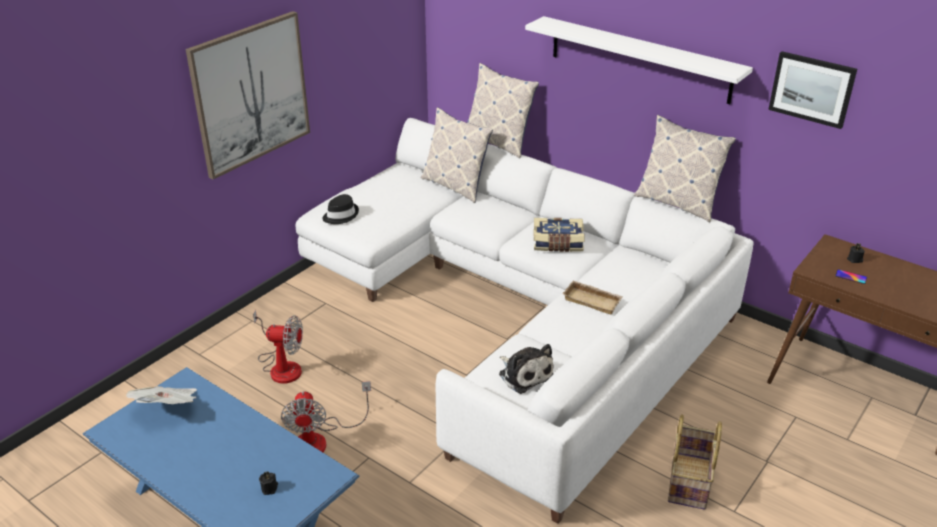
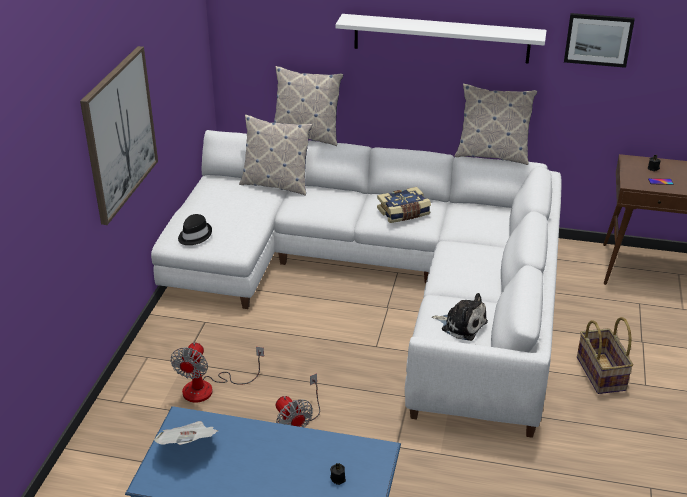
camera: 25 degrees left, 0 degrees up
(281, 366) = (208, 388): fan -> fan turned 120 degrees clockwise
(593, 300) = (467, 252): beige tray -> none

